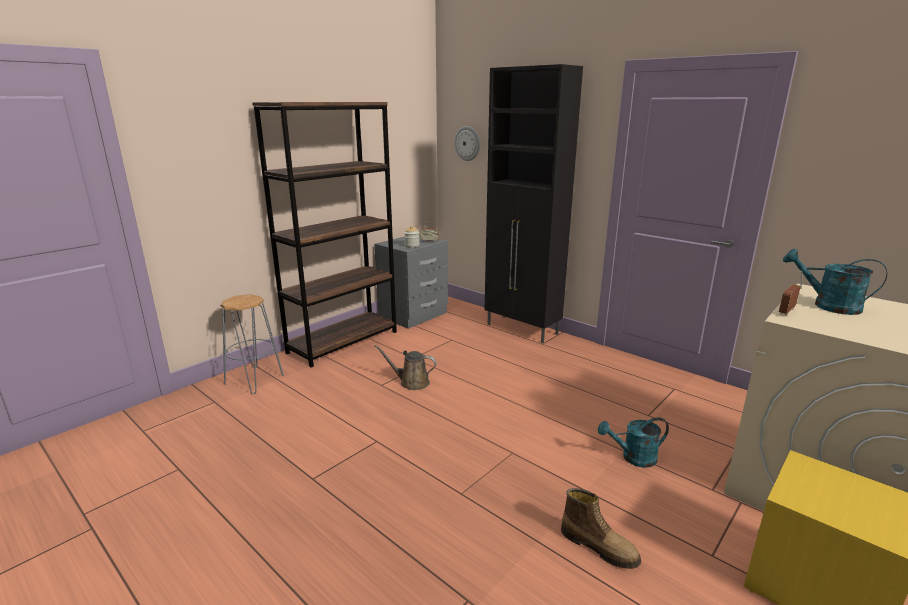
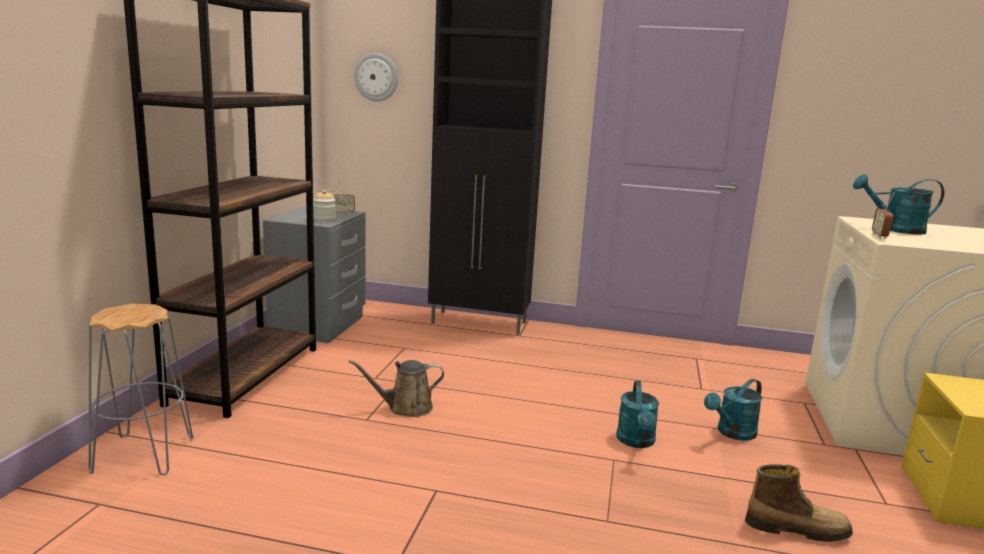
camera: 30 degrees left, 5 degrees down
(544, 444) = (636, 442): none -> turquoise watering can

